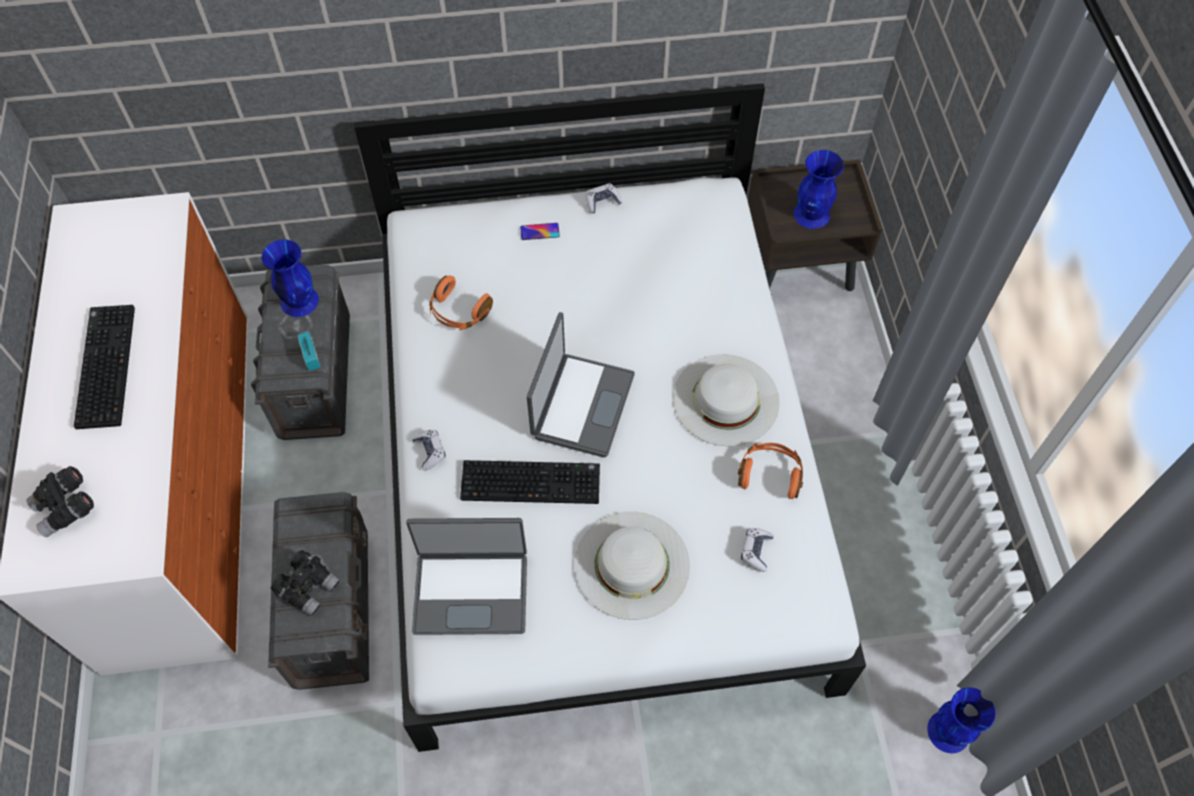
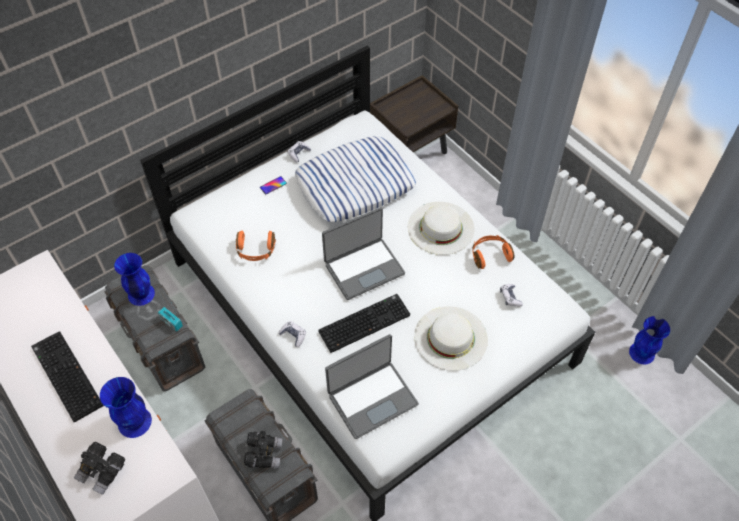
camera: 30 degrees left, 5 degrees down
(581, 405) = (363, 268): laptop -> laptop turned 75 degrees clockwise
(649, 280) = (355, 184): none -> pillow
(811, 215) = (416, 114): blue vase -> blue vase (135, 422)

